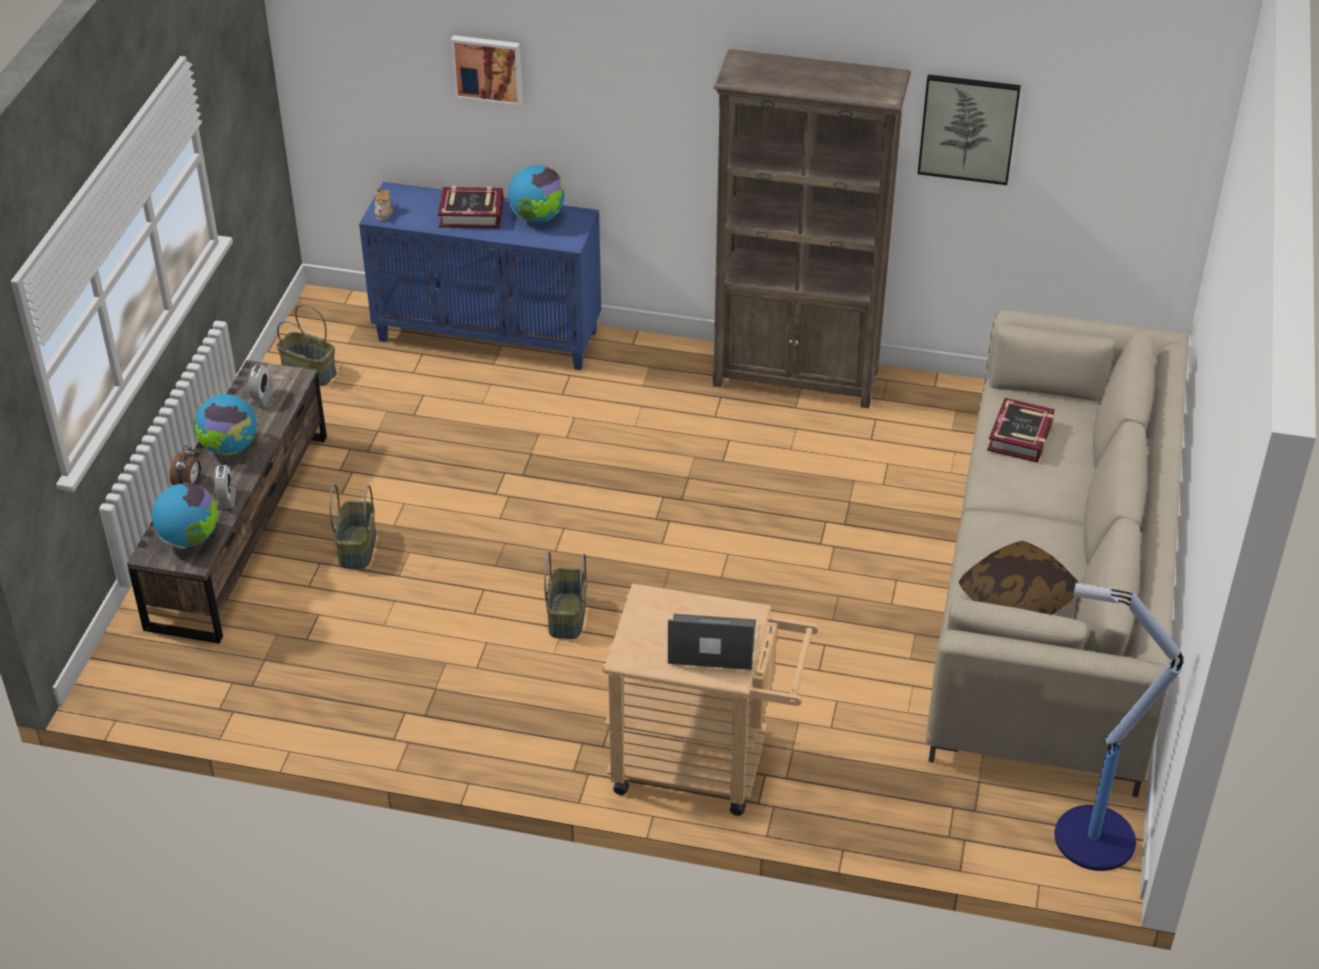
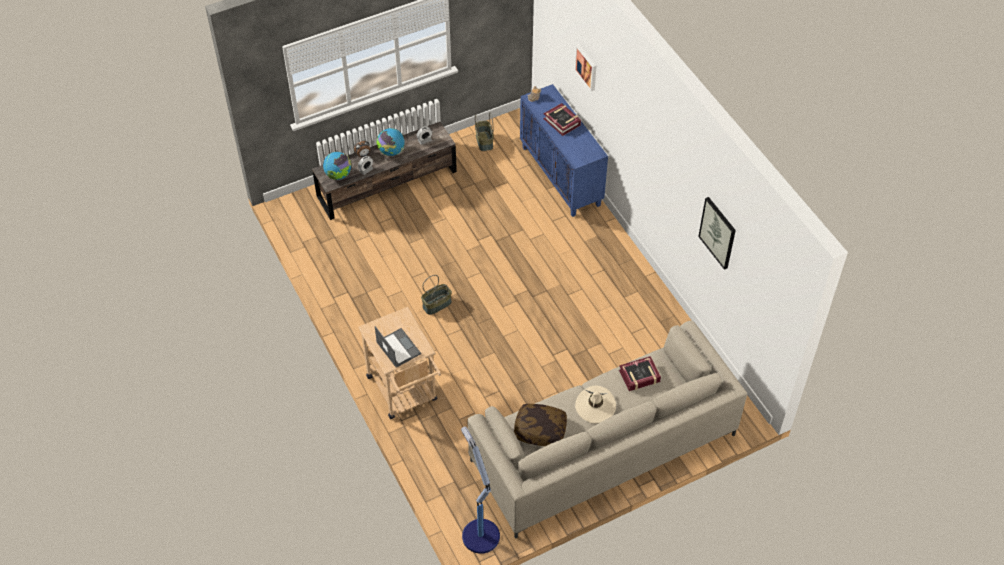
camera: 50 degrees right, 10 degrees up
(356, 547) = (410, 221): basket -> none
(537, 217) = (582, 142): globe -> none
(797, 378) = (642, 286): brown bookcase -> none
(1030, 513) = (595, 406): none -> beige hat

